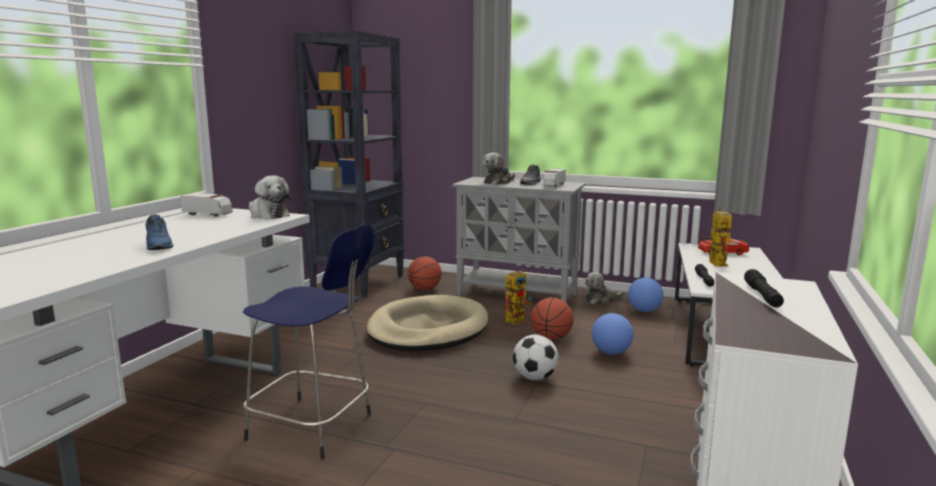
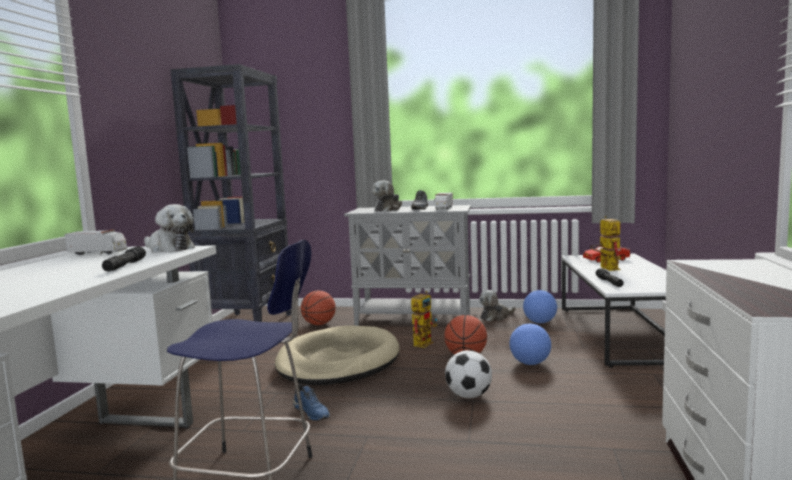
camera: 10 degrees left, 5 degrees down
(159, 245) = (56, 283): blue shoe -> blue shoe (312, 413)
(762, 296) = (737, 273): black flashlight -> black flashlight (125, 266)

